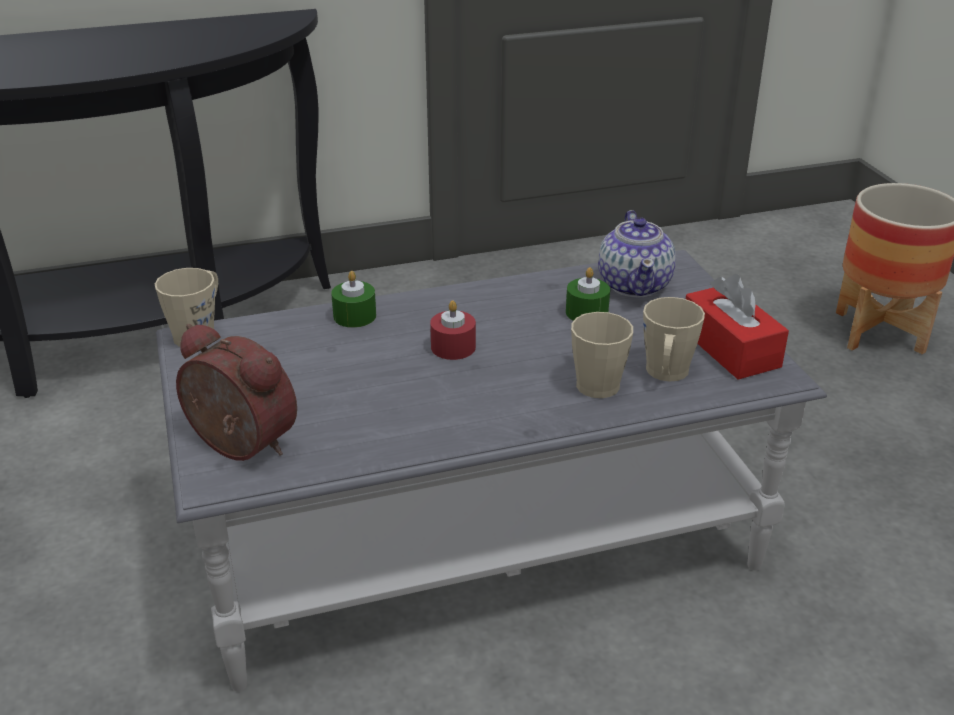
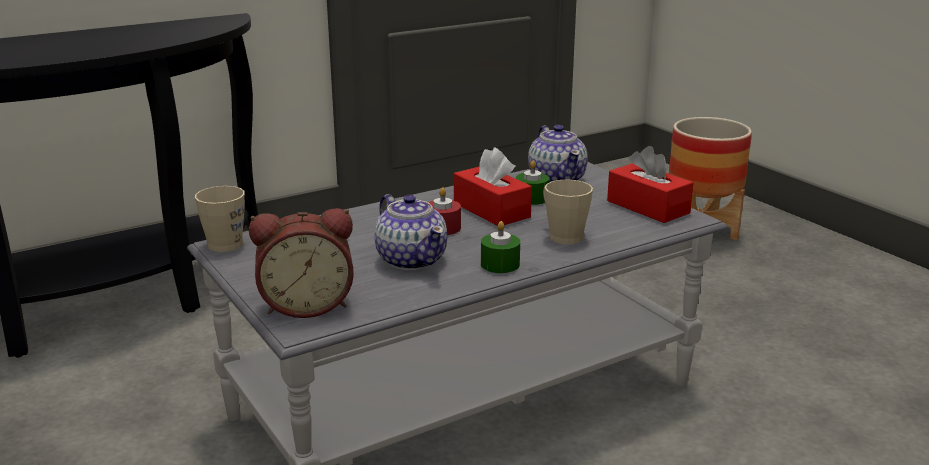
camera: 15 degrees left, 10 degrees down
(238, 447) = (307, 305): alarm clock -> alarm clock turned 150 degrees clockwise
(354, 316) = (352, 218): green candle -> green candle (500, 264)
(391, 394) = (412, 260): none -> teapot
(526, 326) = (491, 210): none -> red tissue box
(666, 374) = (611, 225): beige mug -> none

